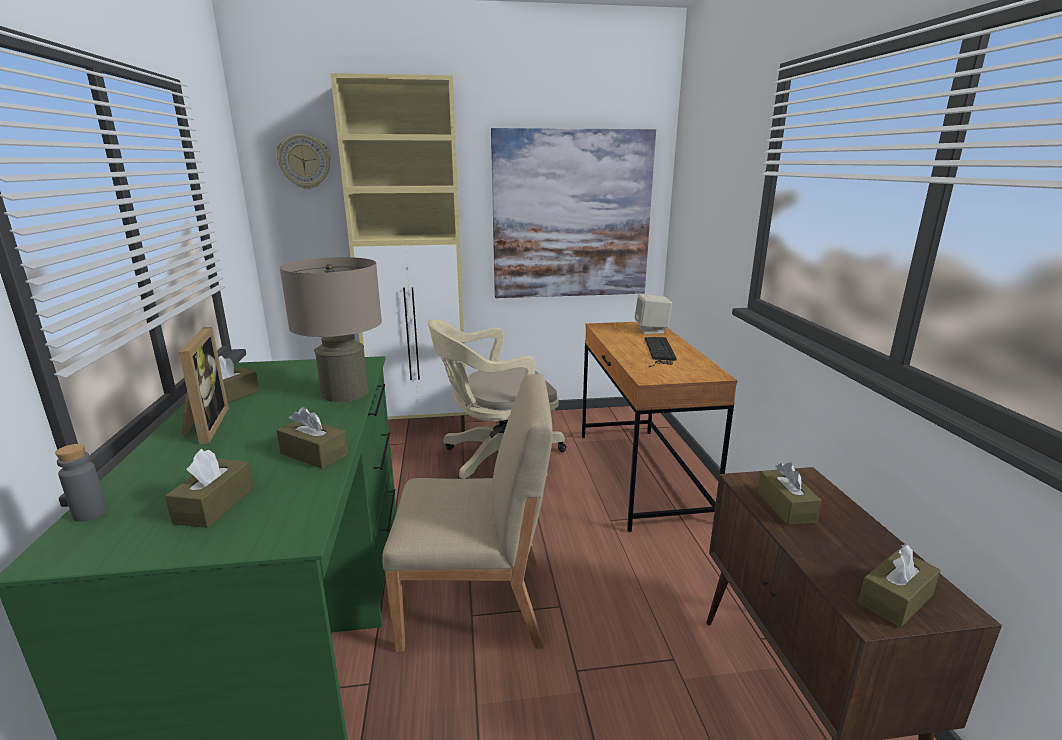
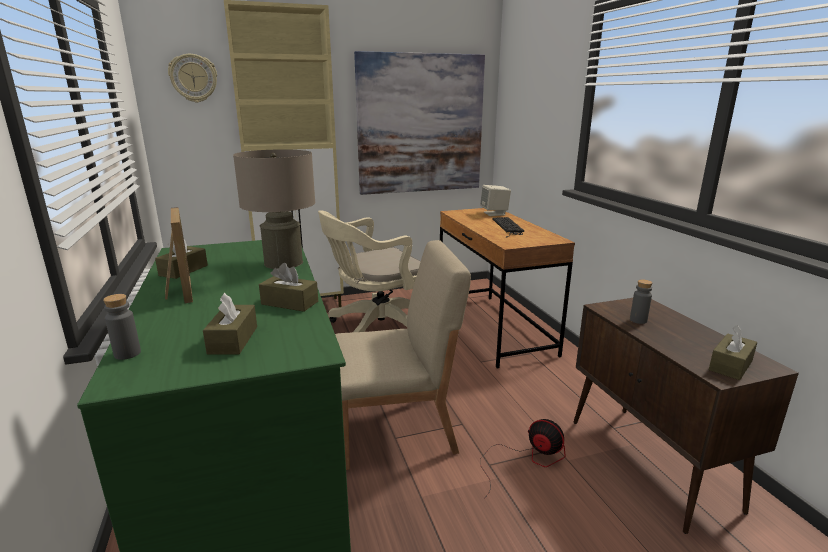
camera: 10 degrees left, 0 degrees up
(626, 670) = (526, 460): none -> fan
(786, 507) = (638, 320): brown tissue box -> grey bottle

